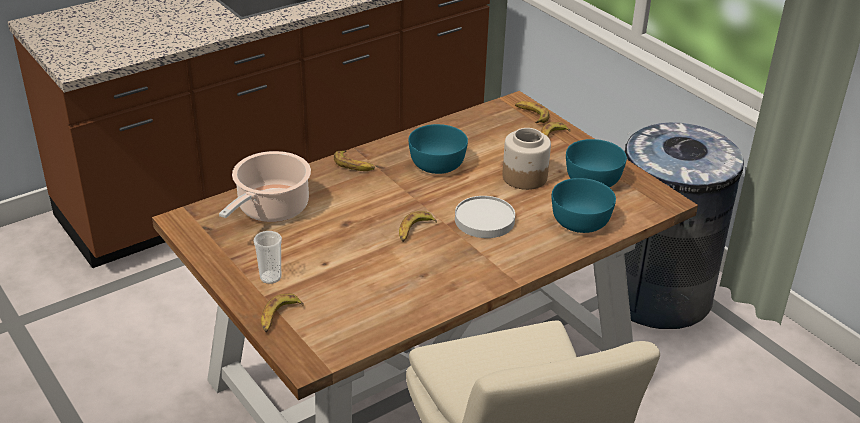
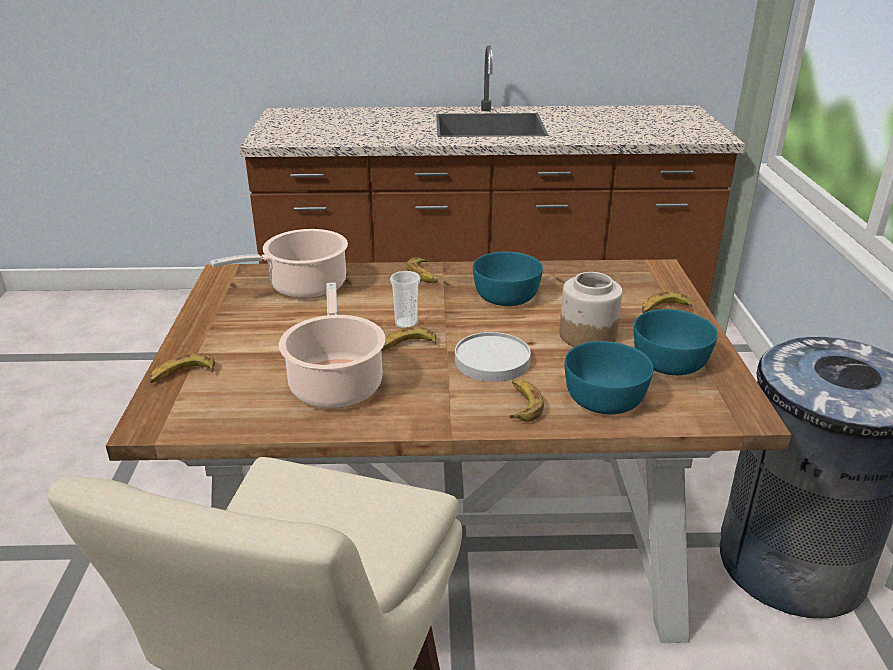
camera: 35 degrees right, 5 degrees down
(270, 277) = (224, 340): cup -> cup (406, 323)
(400, 277) = (336, 383): none -> cooking pot
(531, 115) = (664, 283): banana -> banana (522, 404)

